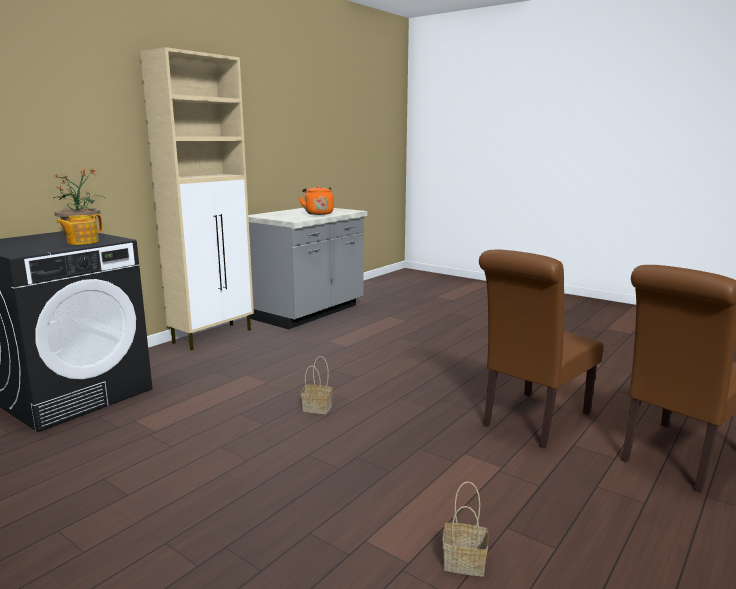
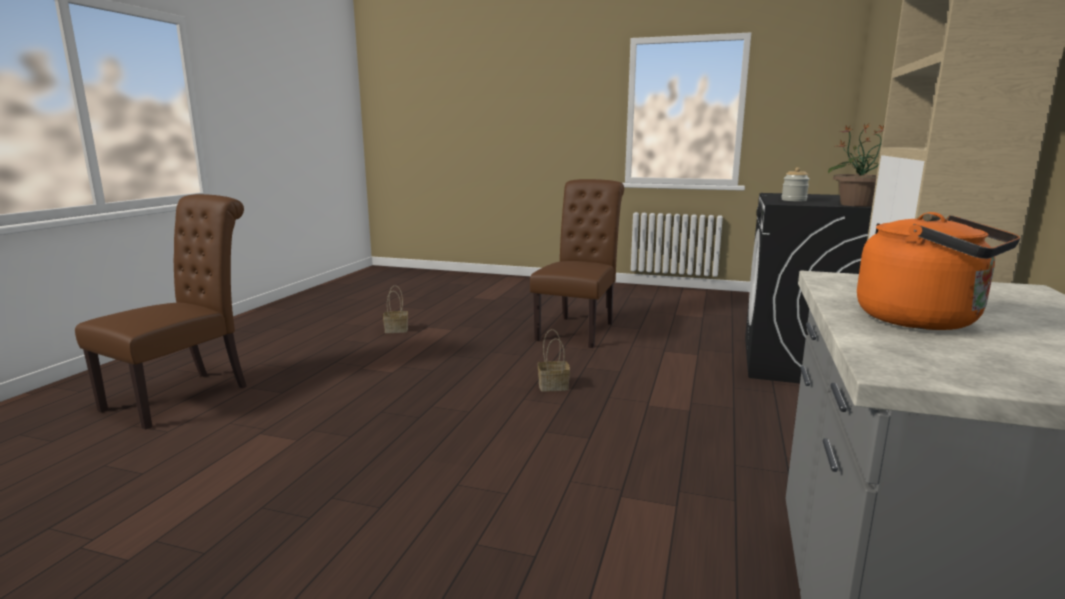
camera: 160 degrees right, 0 degrees up
(82, 242) = (793, 200): teapot -> jar
(532, 421) = (312, 408): brown chair -> brown chair (578, 330)

